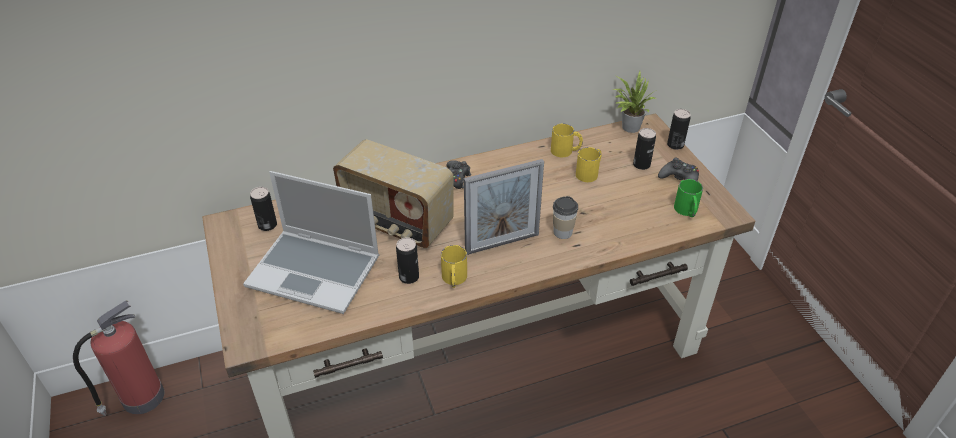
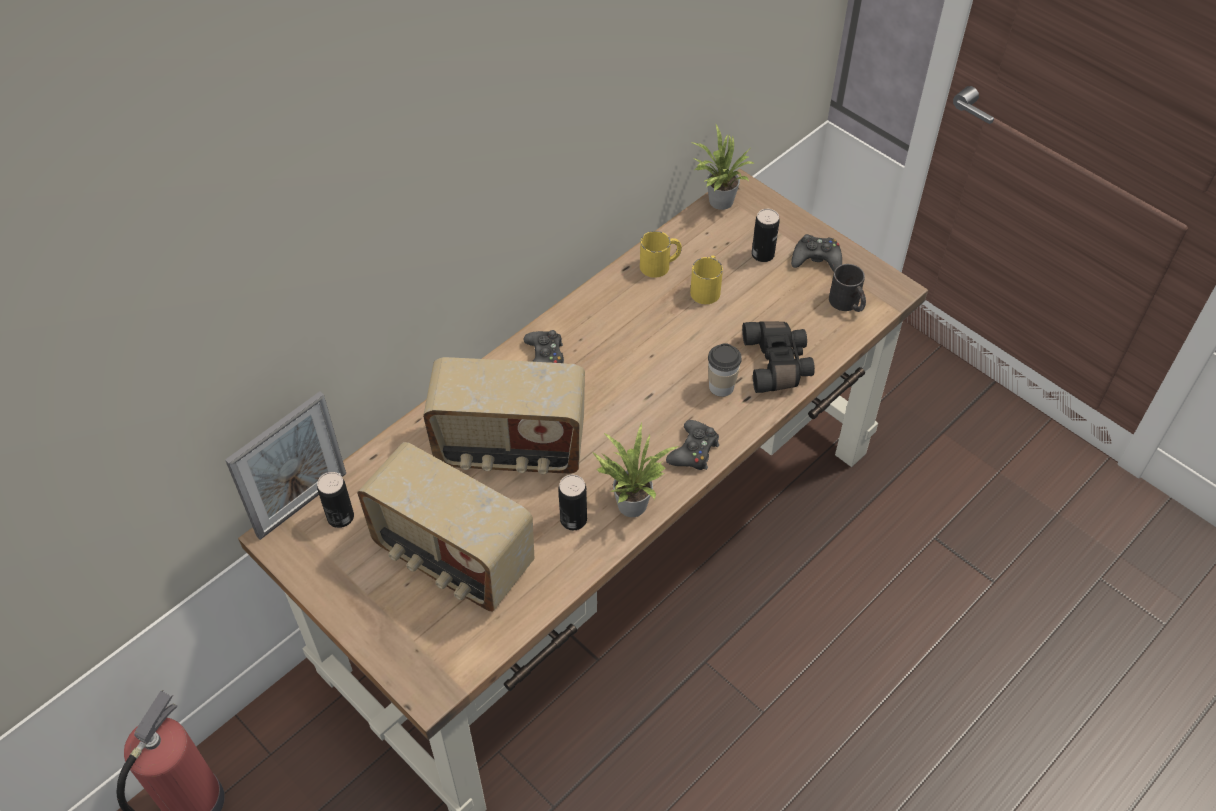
camera: 25 degrees left, 10 degrees up
(316, 272) = (452, 558): laptop -> radio
(454, 279) = (630, 502): yellow mug -> potted plant
(502, 243) = (658, 429): picture frame -> picture frame (302, 504)
(518, 264) = (694, 451): none -> black game controller
(612, 231) = (778, 364): none -> black binoculars
(675, 145) = (787, 210): can -> none
(687, 211) = (848, 304): green mug -> black mug

